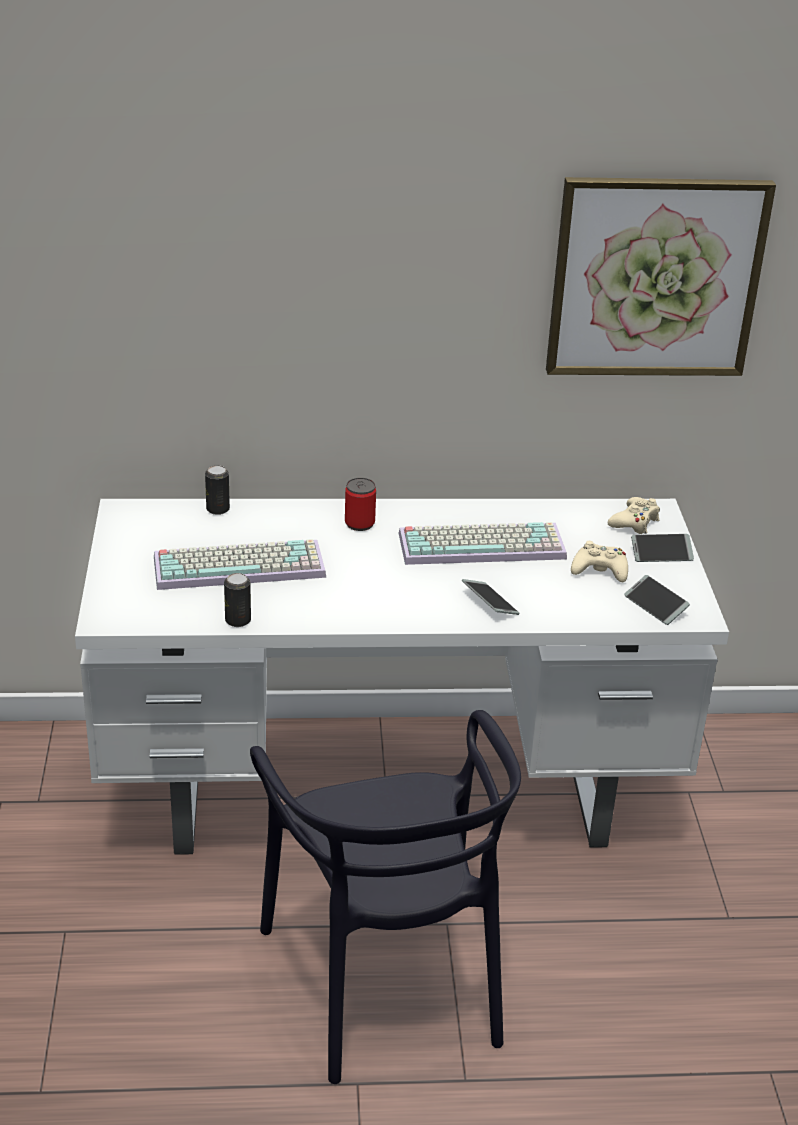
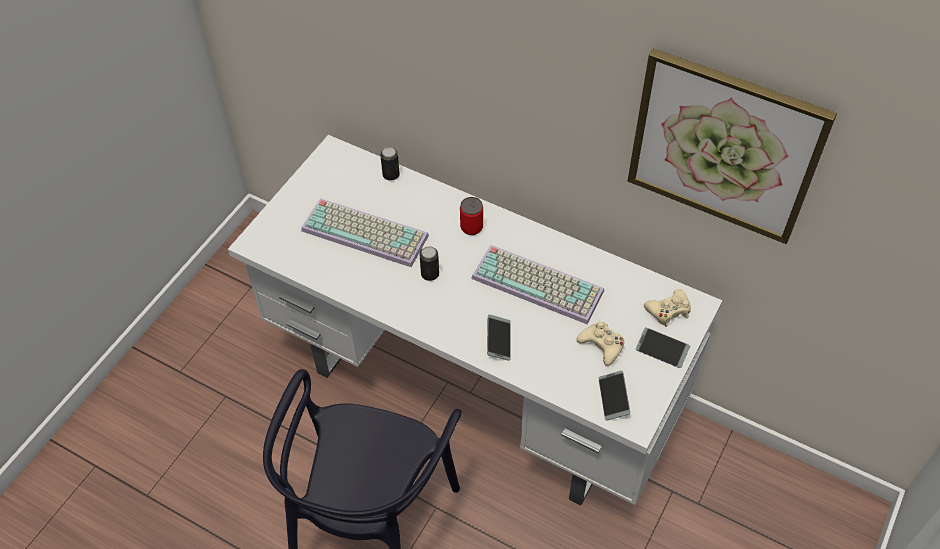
camera: 35 degrees right, 20 degrees up
(238, 620) = (328, 280): can -> can (430, 274)

